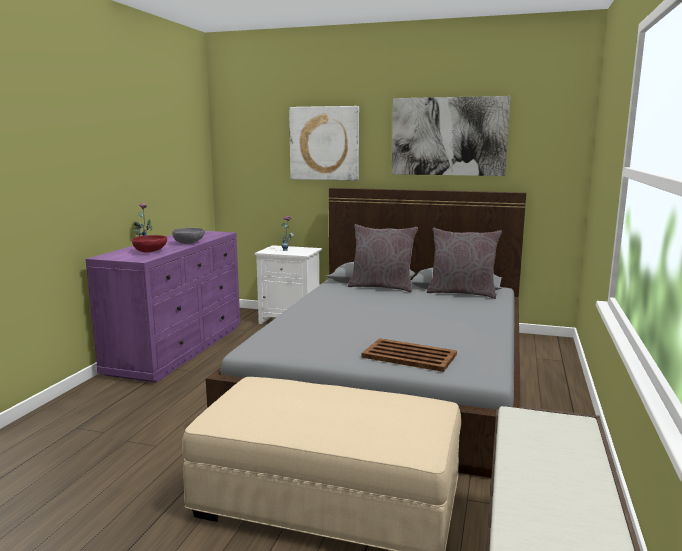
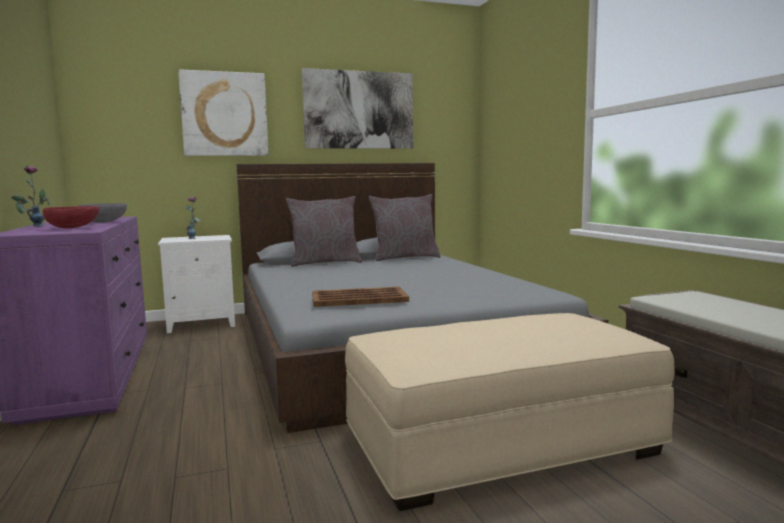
camera: 35 degrees left, 5 degrees down
(408, 356) = (469, 293): brown tray -> brown tray (358, 298)

